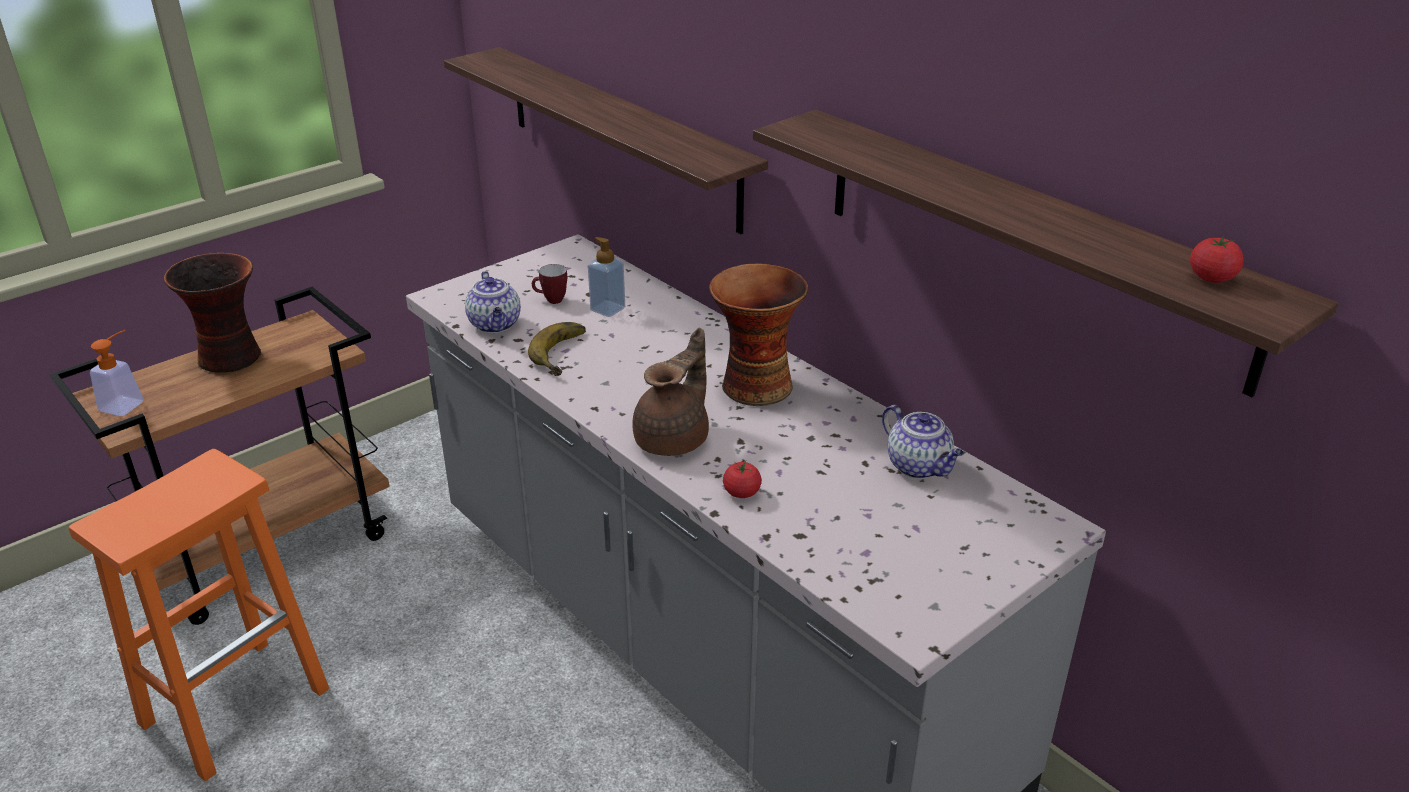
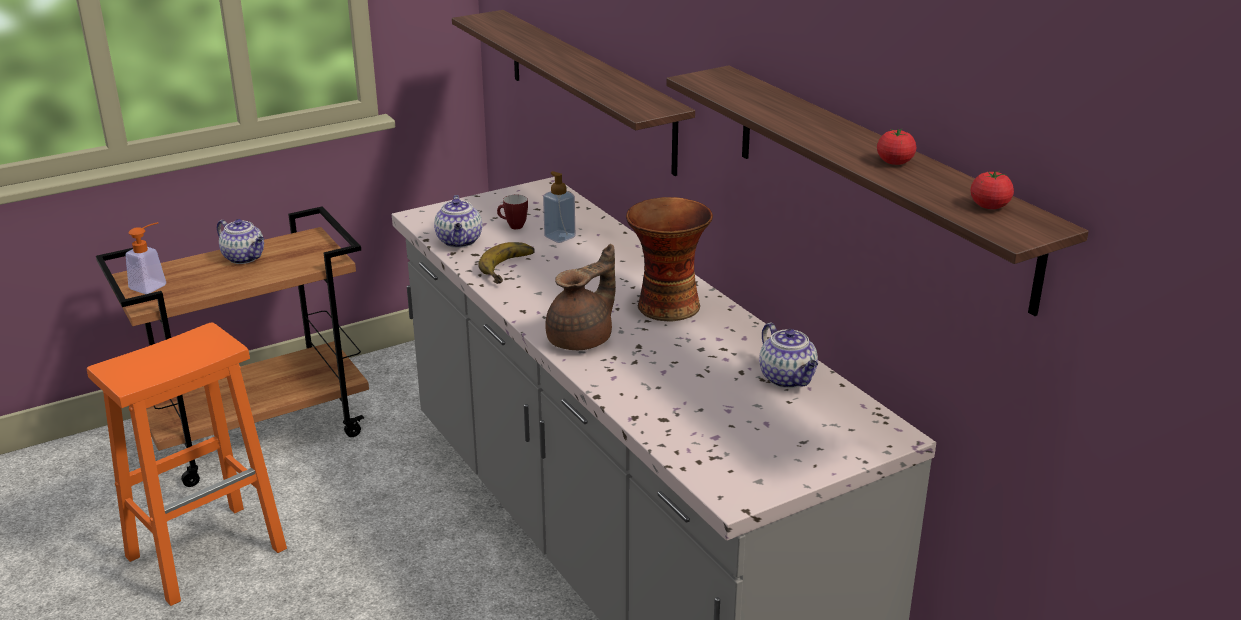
camera: 10 degrees right, 5 degrees down
(232, 357) = (245, 258): vase -> teapot
(741, 492) = (625, 384): tomato -> tomato (894, 162)

